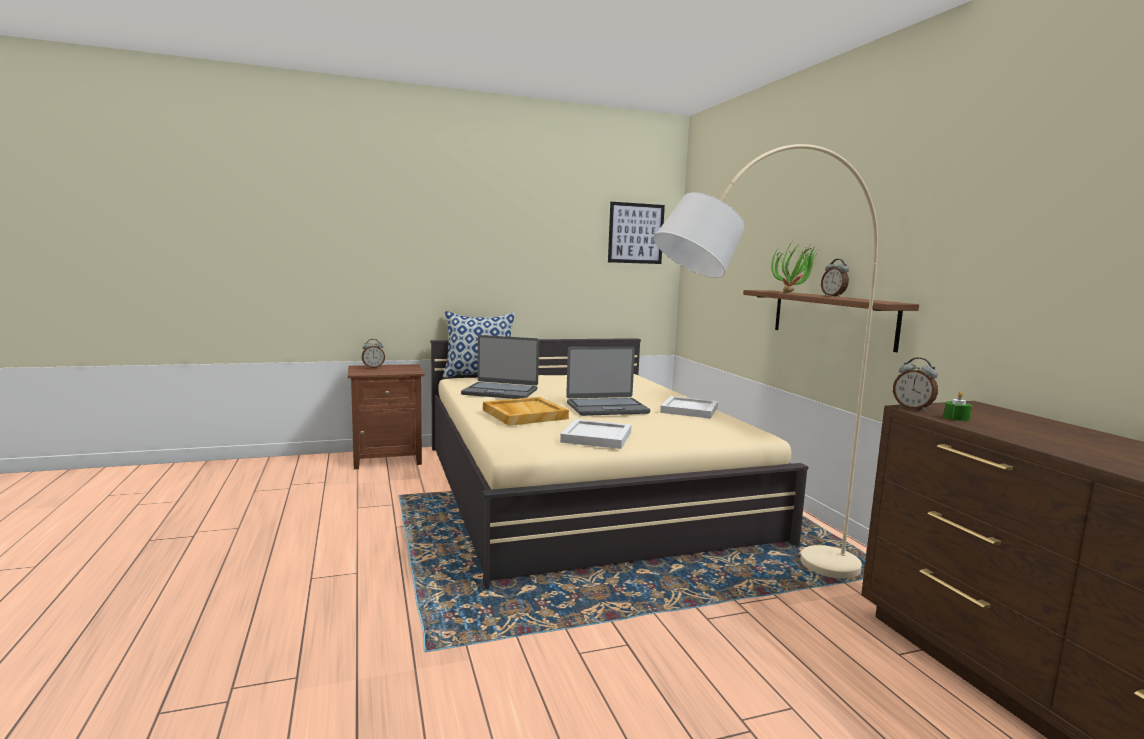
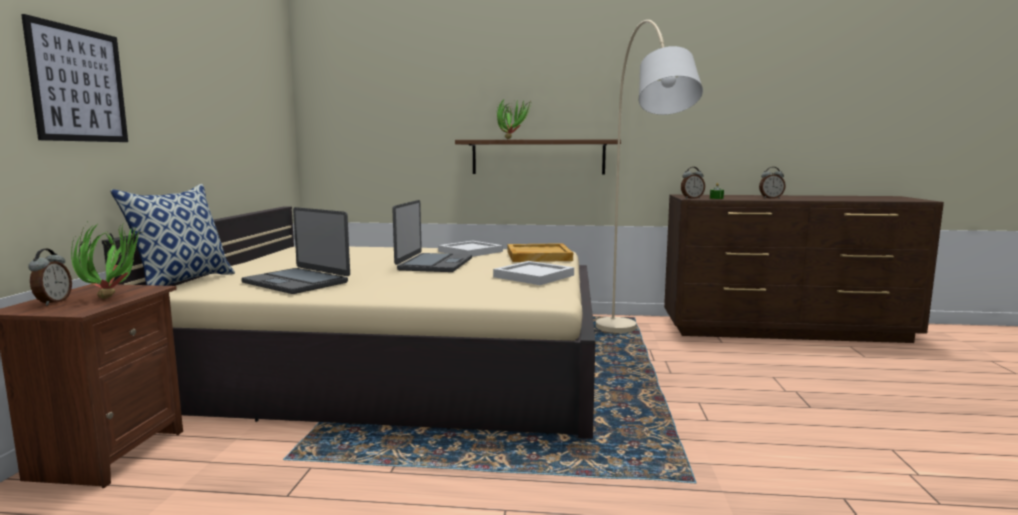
camera: 65 degrees left, 0 degrees up
(390, 371) = (116, 296): none -> potted plant
(500, 392) = (297, 282): laptop -> laptop turned 90 degrees clockwise
(524, 414) = (425, 283): beige tray -> beige tray (538, 256)
(636, 233) = (266, 83): picture -> picture (79, 85)
(833, 296) = (545, 139): alarm clock -> alarm clock (771, 198)

